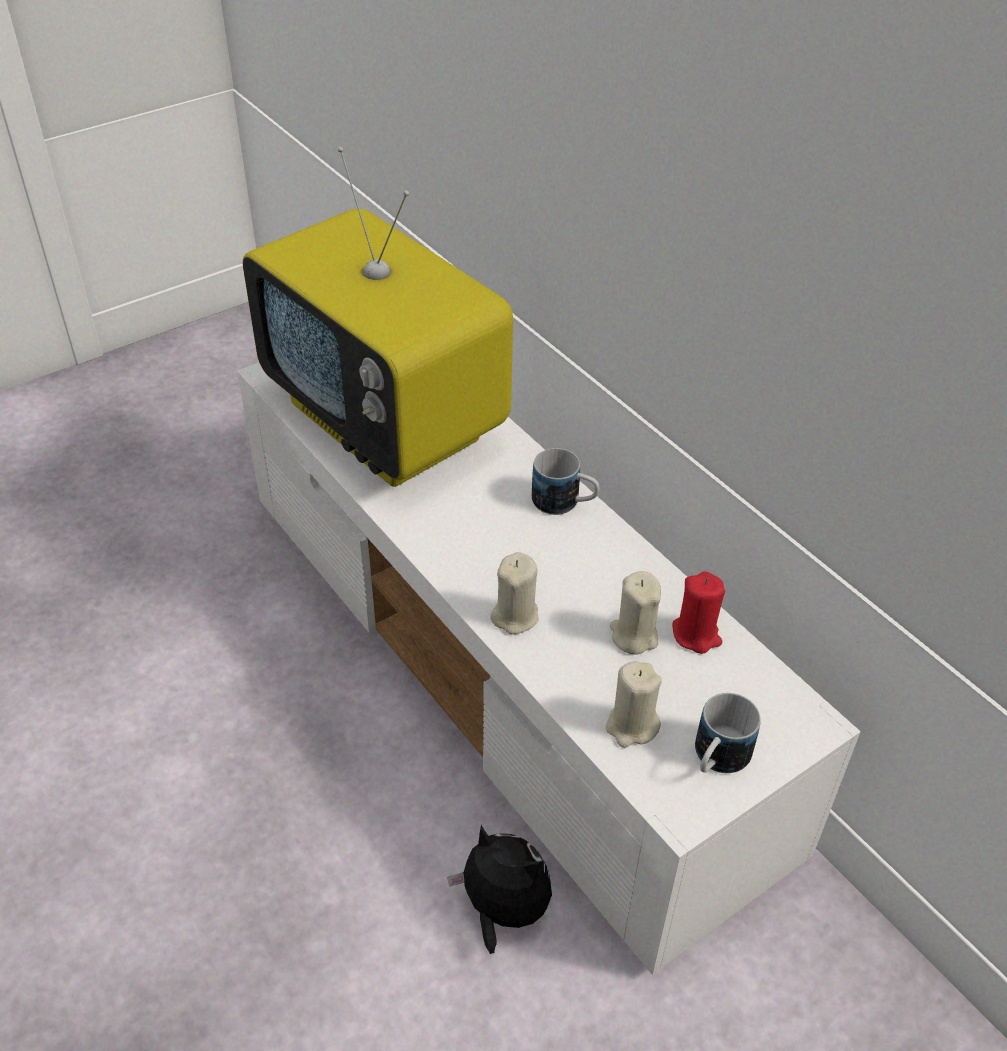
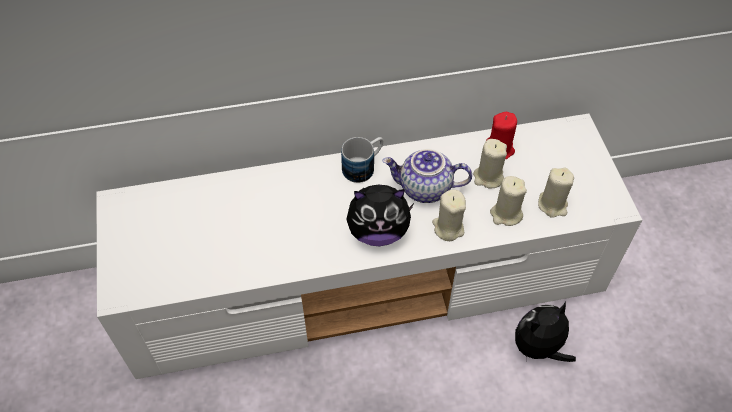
camera: 65 degrees left, 10 degrees up
(388, 423) = (227, 235): television -> none
(467, 548) = (378, 232): none -> plush toy
(566, 573) = (424, 189): none -> teapot
(578, 673) = (506, 214): none -> beige candle
(716, 760) = (588, 178): mug -> none

